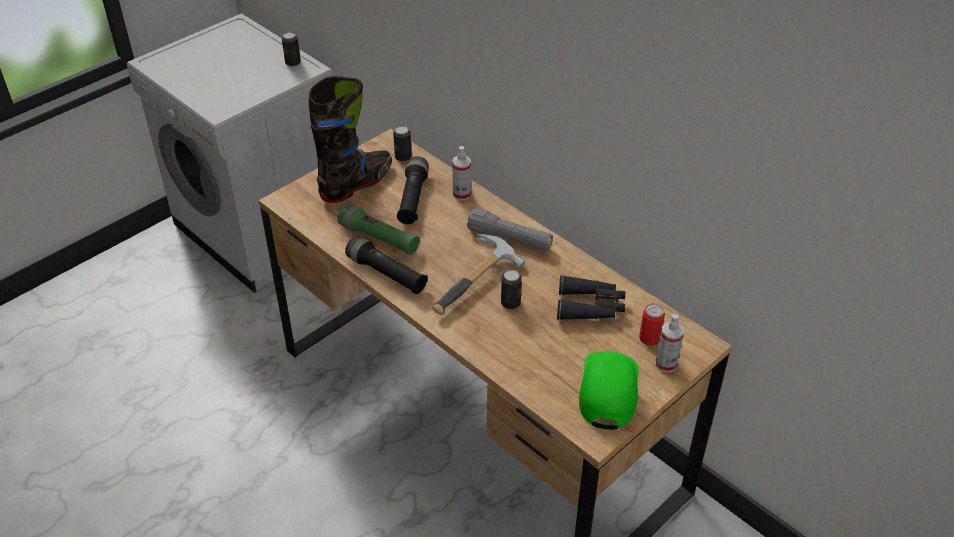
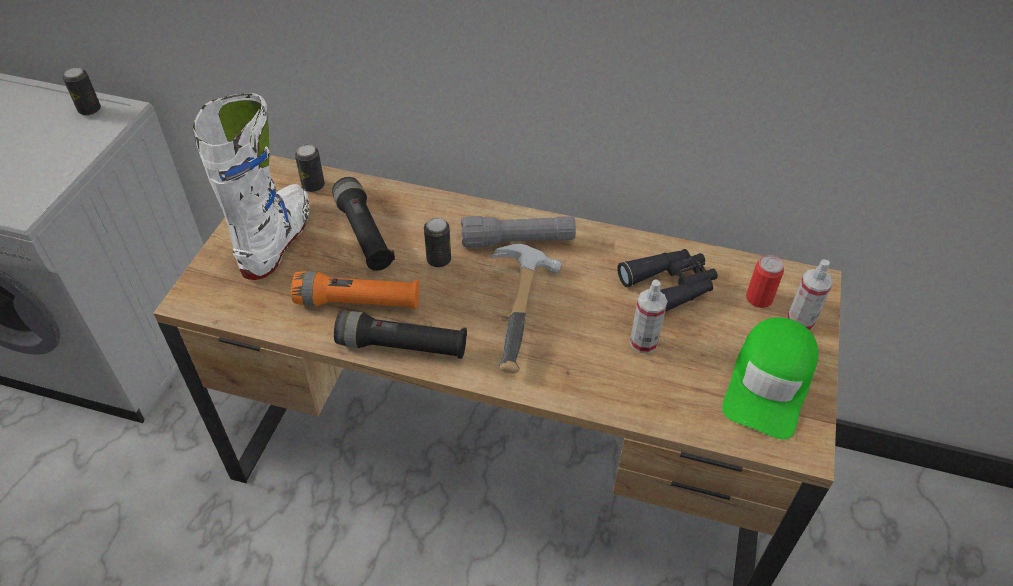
camera: 30 degrees left, 5 degrees up
(356, 184) = (277, 241): black boot -> white boot
(379, 238) = (358, 302): green flashlight -> orange flashlight
(462, 194) = (420, 207): spray bottle -> spray bottle (643, 342)
(510, 303) = (580, 321): can -> can (438, 260)
(608, 390) = (769, 383): green cap -> green cap turned 135 degrees counterclockwise

